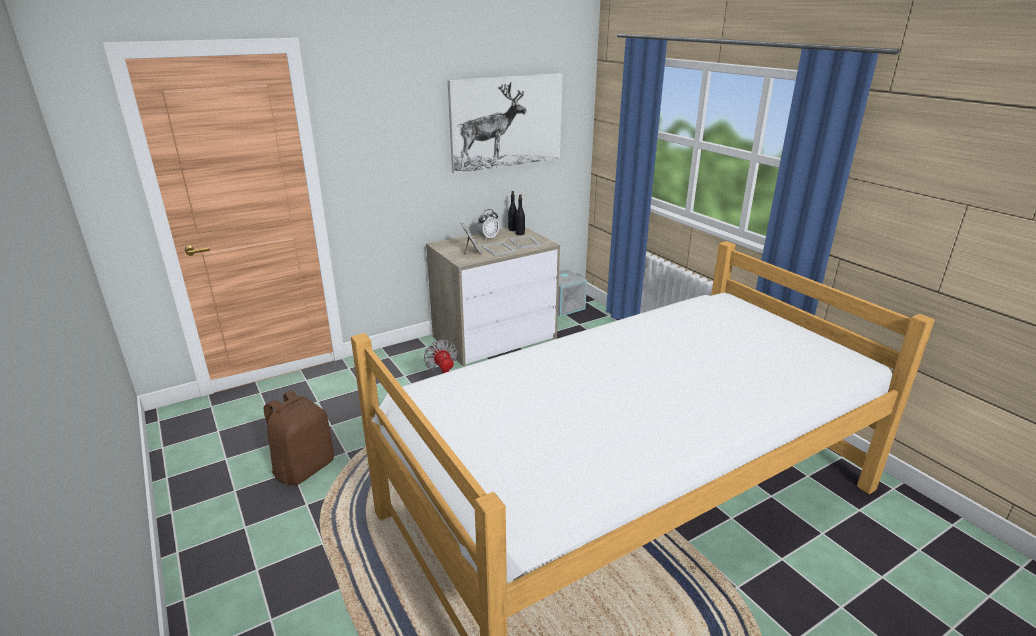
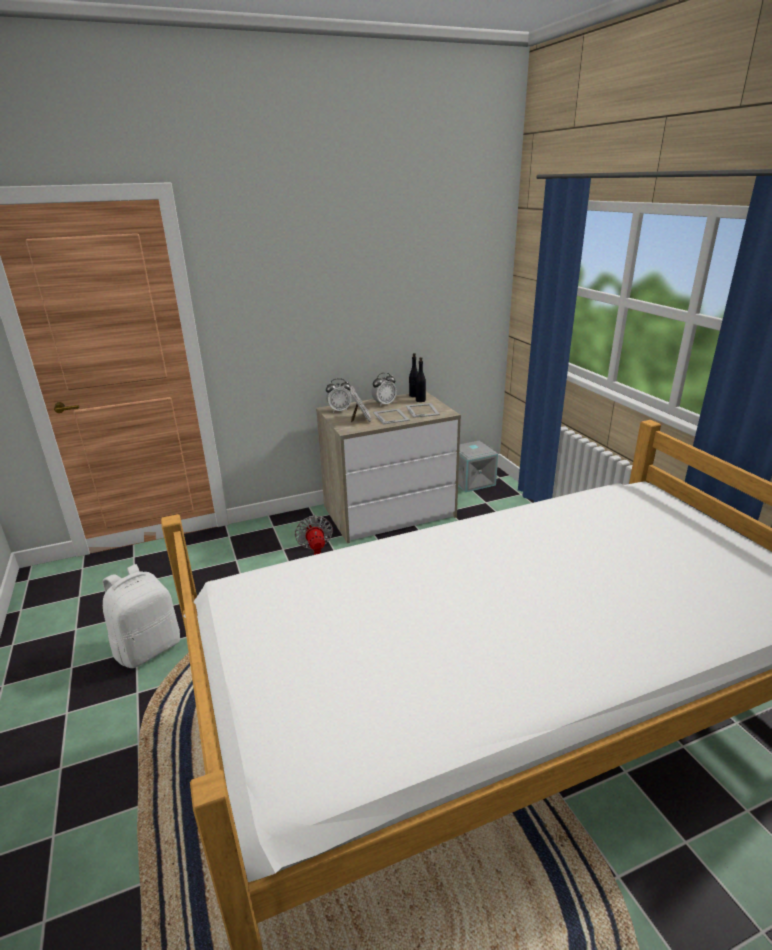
camera: 10 degrees right, 0 degrees up
(304, 468) = (148, 648): brown backpack -> white backpack
(449, 245) = (339, 410): none -> alarm clock
(506, 122) = (409, 277): picture -> none

